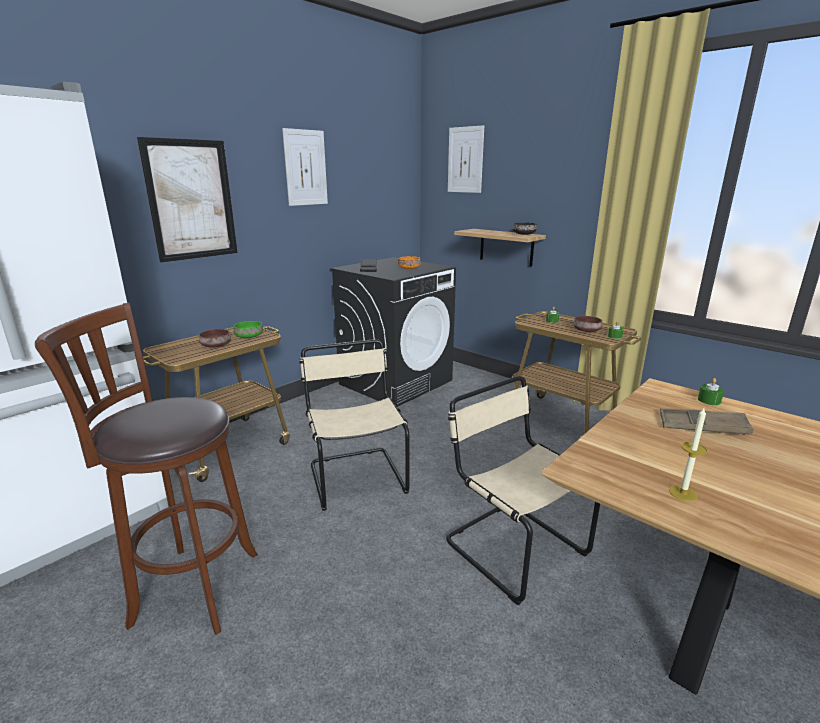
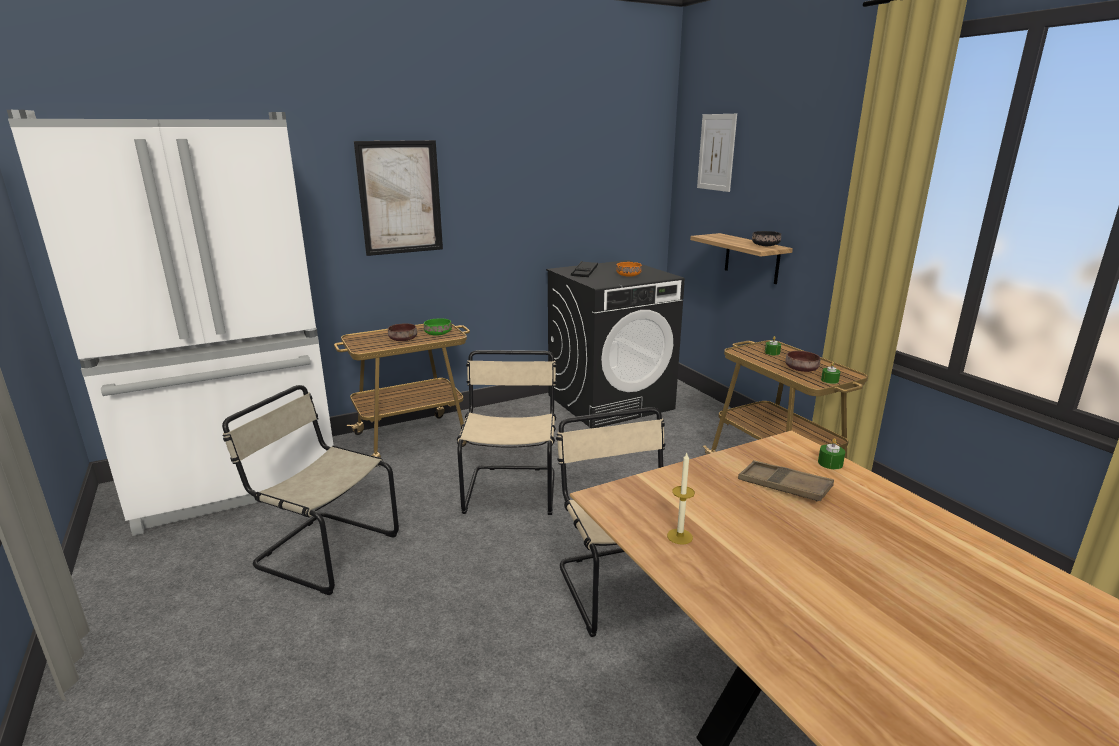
camera: 20 degrees right, 0 degrees up
(189, 587) = (323, 550): brown stool -> beige chair
(305, 168) = (524, 163): picture -> none

